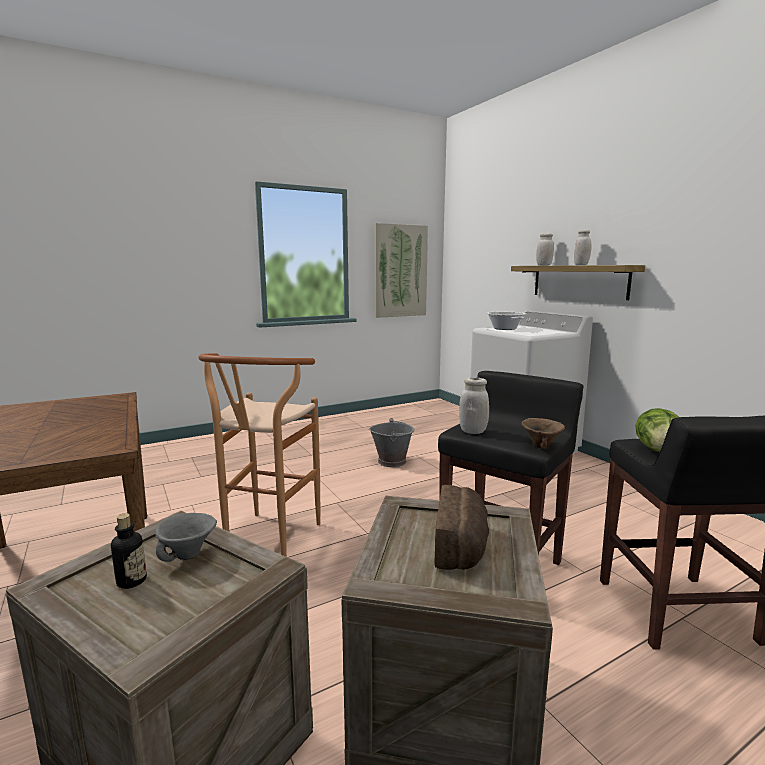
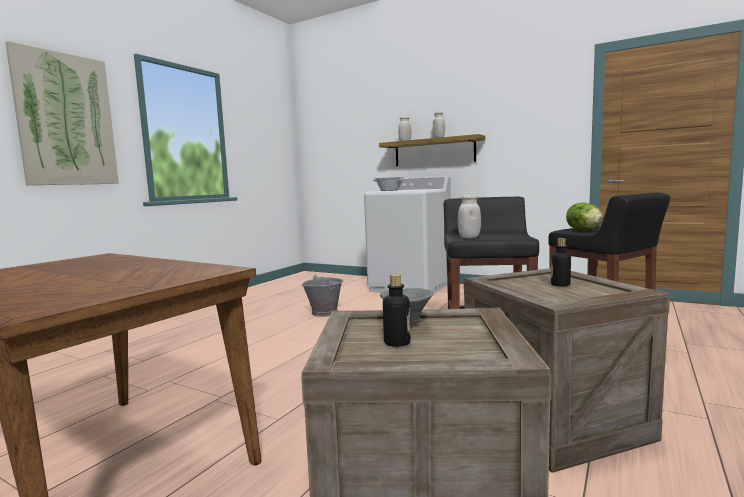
camera: 30 degrees left, 5 degrees down
(267, 540) = (291, 382): brown stool -> none
(400, 271) = (266, 154): picture -> picture (66, 120)
(462, 546) = (560, 285): bread -> bottle
(540, 446) = (524, 236): brown bowl -> none

